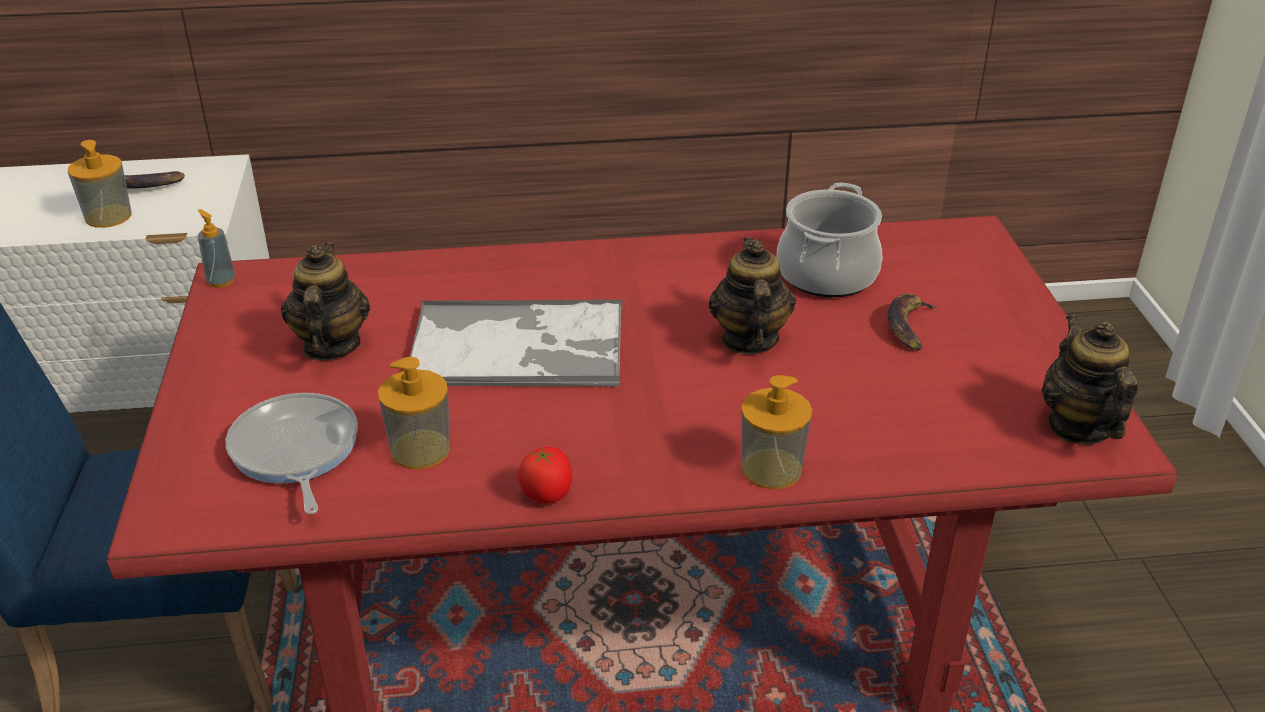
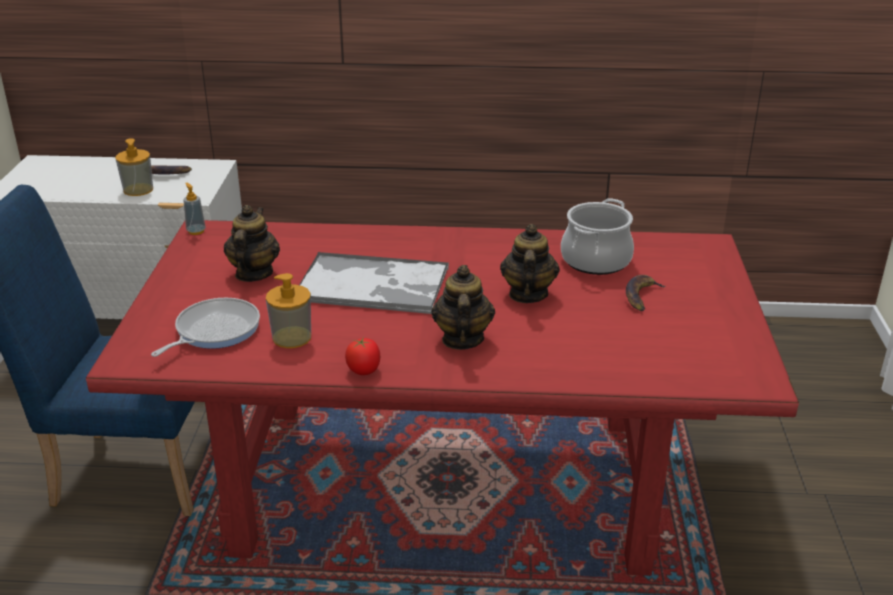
camera: 10 degrees right, 5 degrees down
(295, 452) = (214, 331): frying pan -> frying pan turned 45 degrees clockwise
(771, 469) = (515, 371): soap dispenser -> none
(1079, 426) = (738, 367): teapot -> teapot (462, 339)

